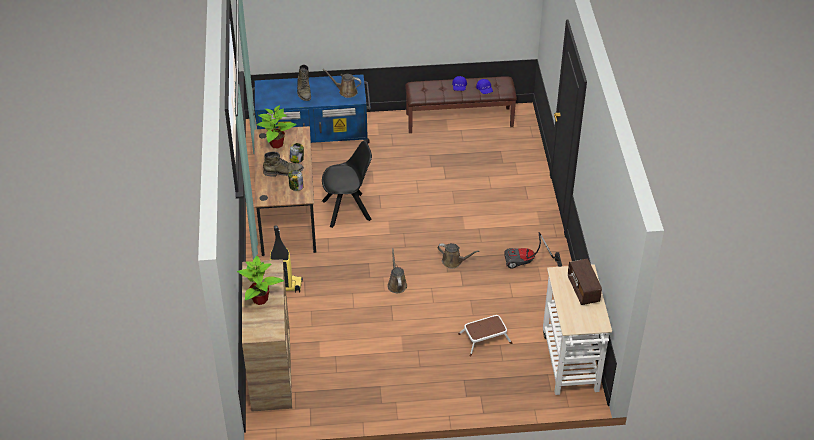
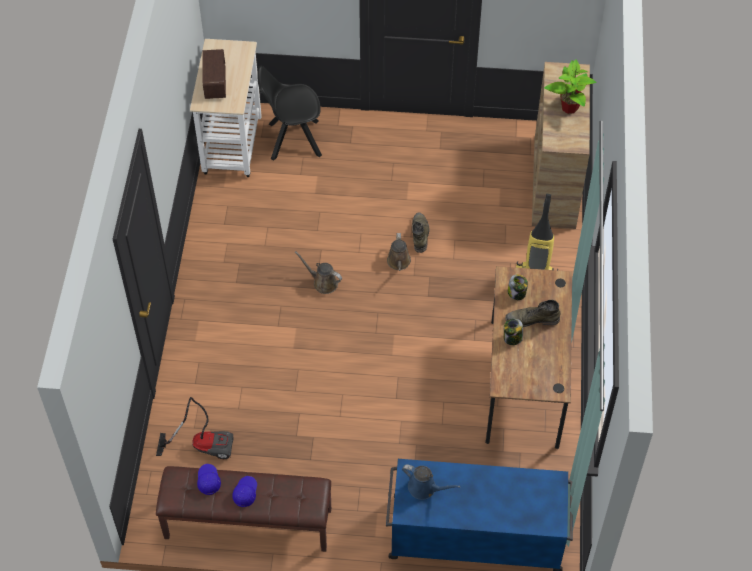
camera: 170 degrees left, 10 degrees up
(276, 144) = (539, 369): potted plant -> none
(304, 91) = (490, 500): green boot -> green boot (420, 234)
(346, 91) = (425, 488): brown watering can -> blue watering can
(348, 210) = (442, 379): black chair -> black chair (292, 140)
(484, 338) = (315, 183): brown step ladder -> none
(527, 263) = (234, 268): vacuum cleaner -> vacuum cleaner (203, 445)

